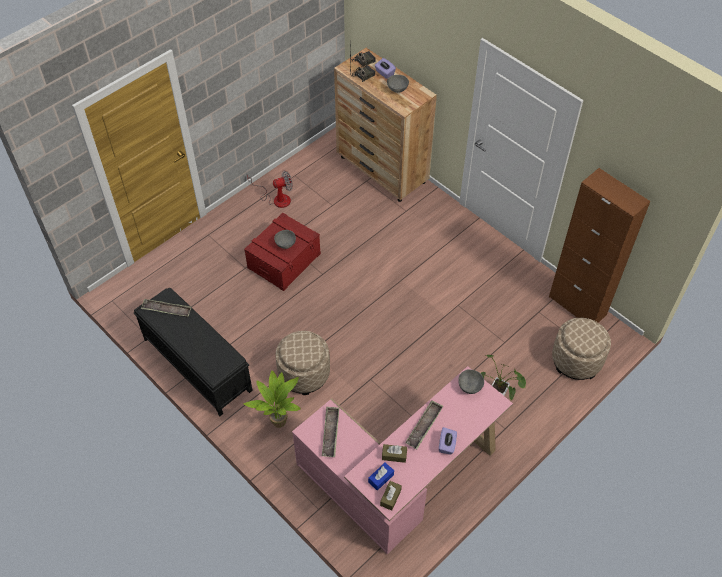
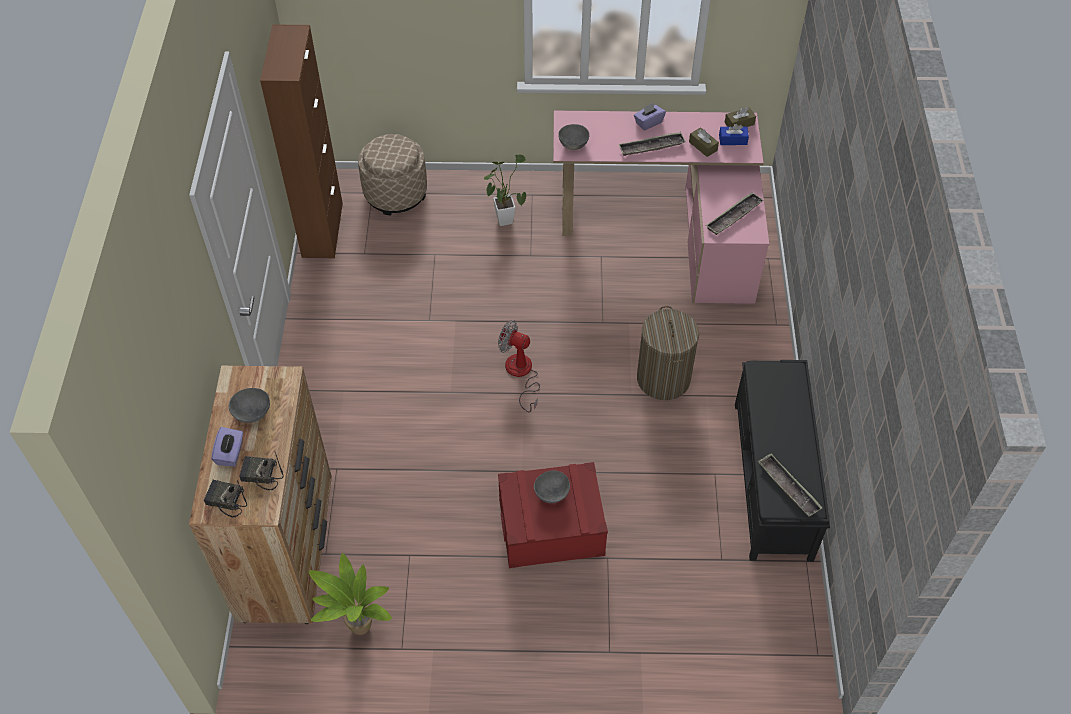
camera: 135 degrees left, 0 degrees up
(276, 198) = (465, 631): fan -> fan (521, 374)
(279, 420) = (734, 355): potted plant -> potted plant (358, 629)
(304, 373) = (663, 379): beige ottoman -> laundry basket

